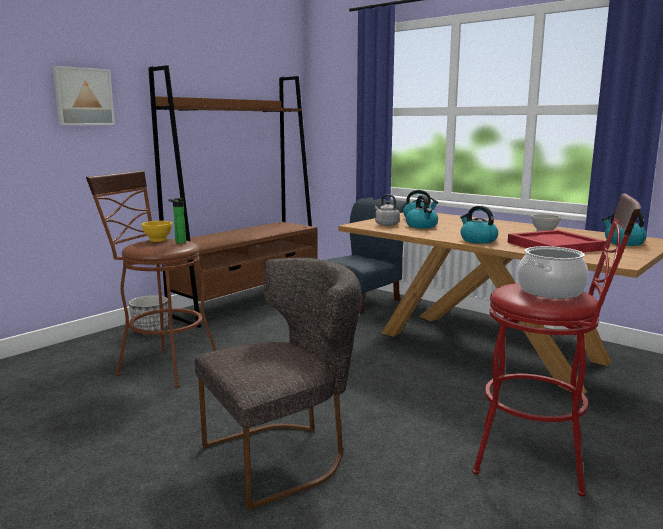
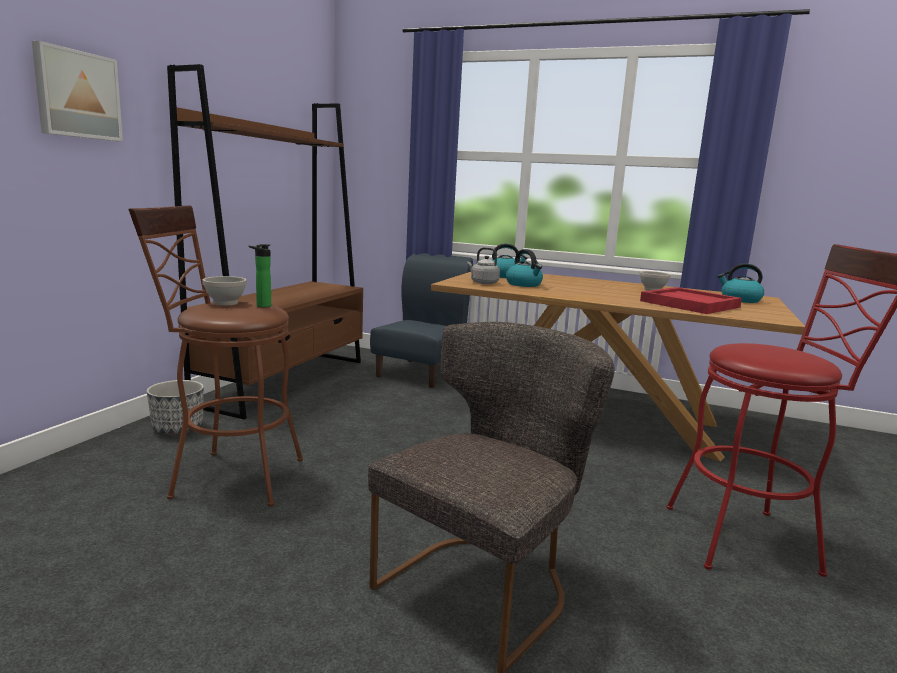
camera: 20 degrees left, 0 degrees up
(158, 240) = (226, 303): yellow bowl -> white bowl
(477, 240) = (608, 299): kettle -> none
(550, 291) = (781, 352): cooking pot -> none

